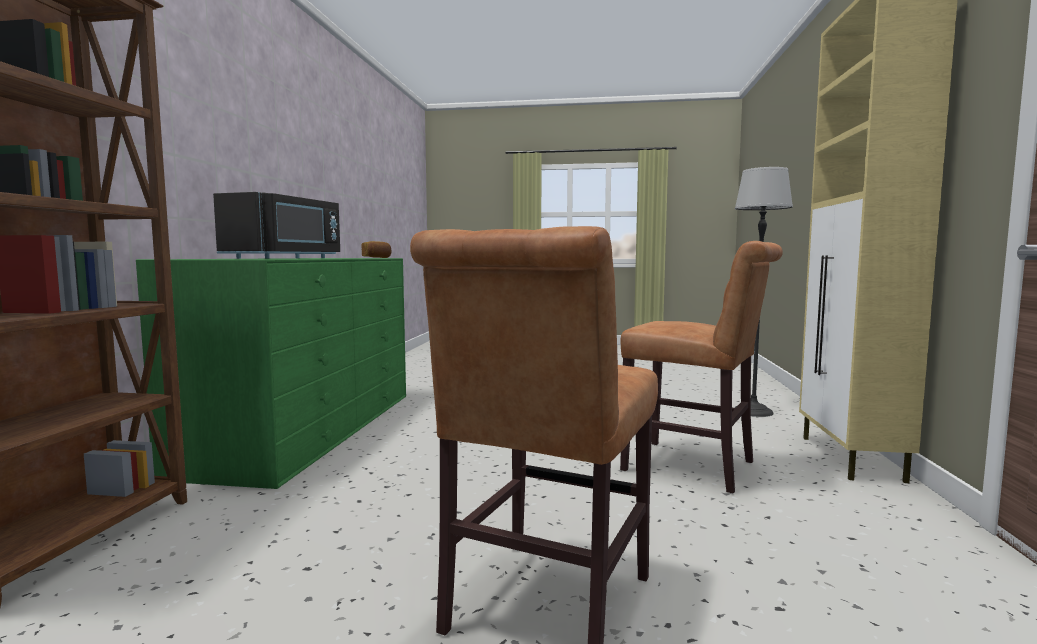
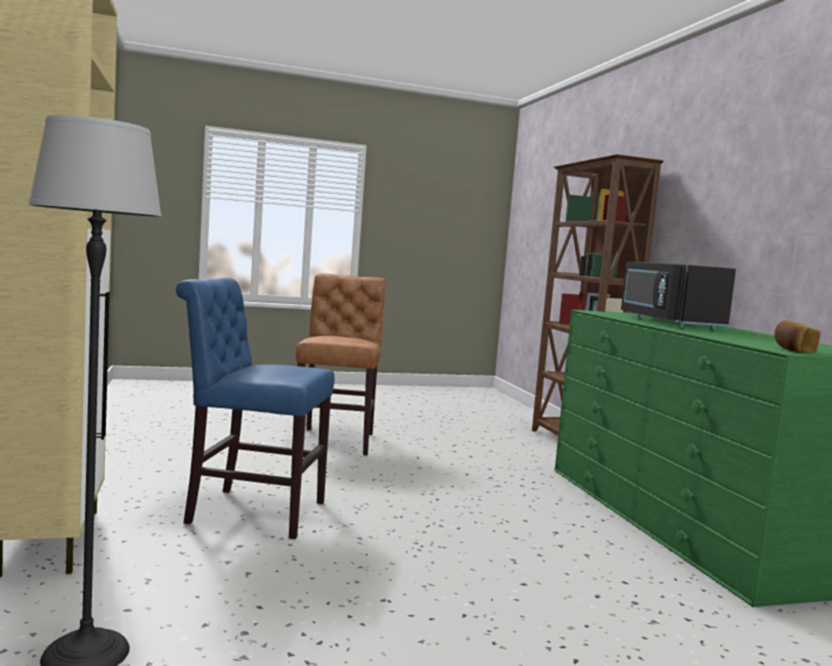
camera: 155 degrees right, 0 degrees up
(696, 468) = (249, 512): brown chair -> blue chair

